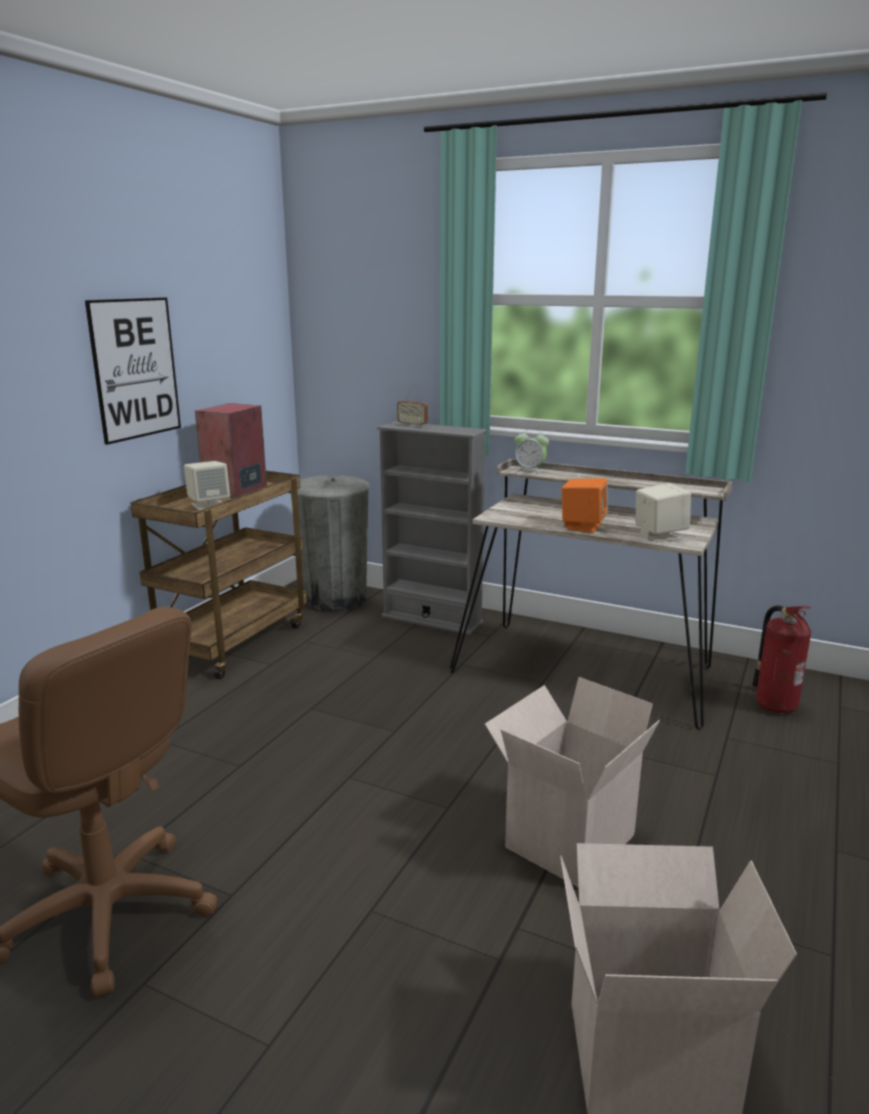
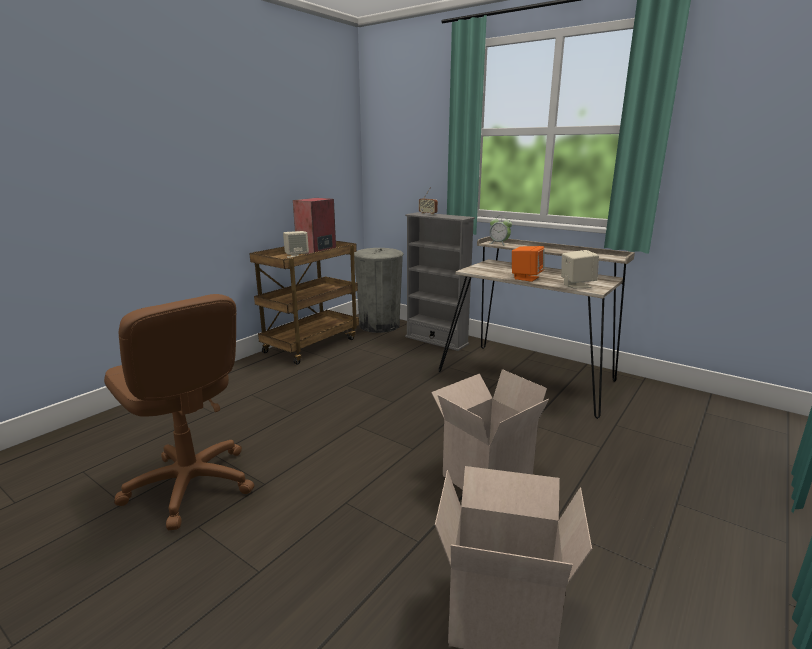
camera: 10 degrees right, 0 degrees up
(135, 369) = (256, 172): picture -> none
(774, 705) = (656, 407): fire extinguisher -> none

